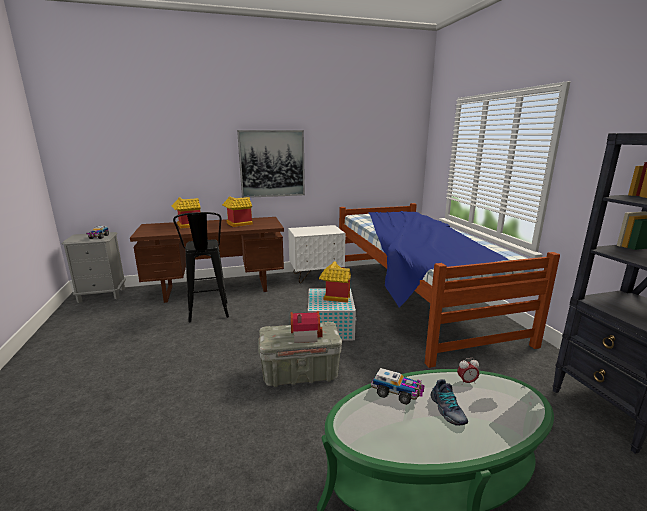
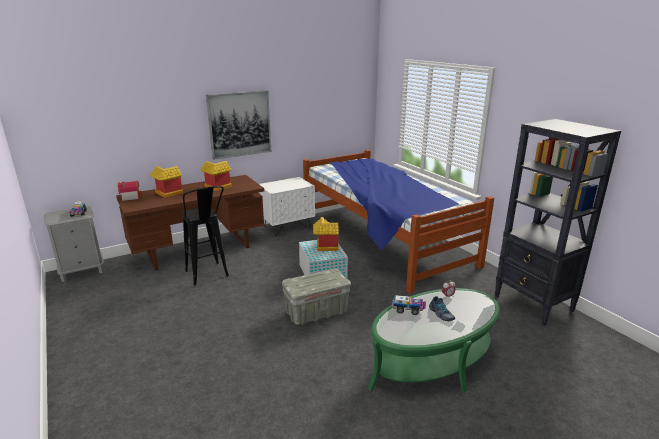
camera: 15 degrees left, 5 degrees up
(304, 335) = (320, 281): toy house -> toy house (130, 197)

